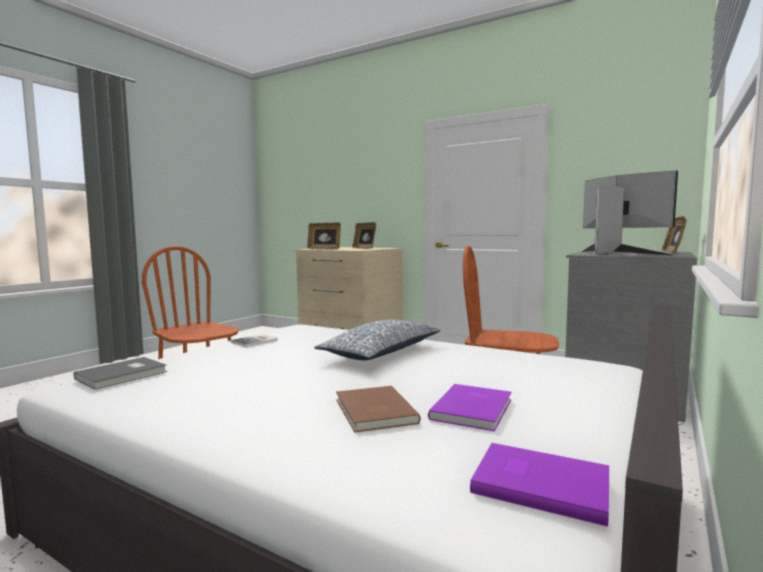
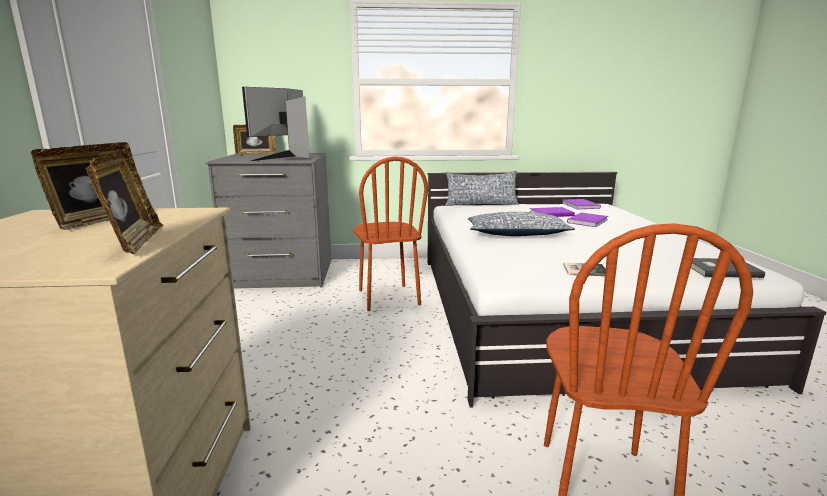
camera: 125 degrees left, 10 degrees up
(373, 411) = (589, 221): brown book -> purple book
(627, 390) = (481, 204): none -> pillow

